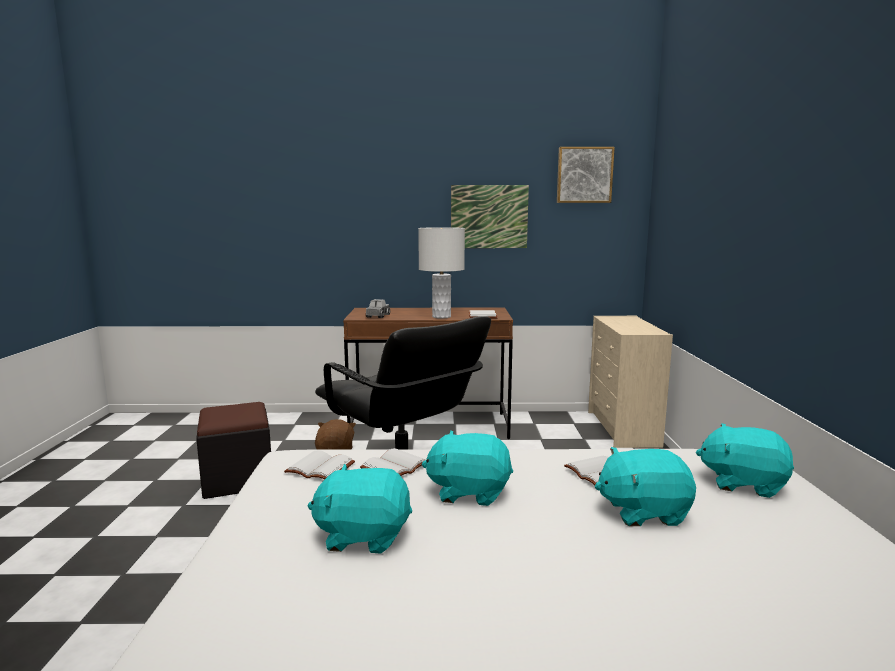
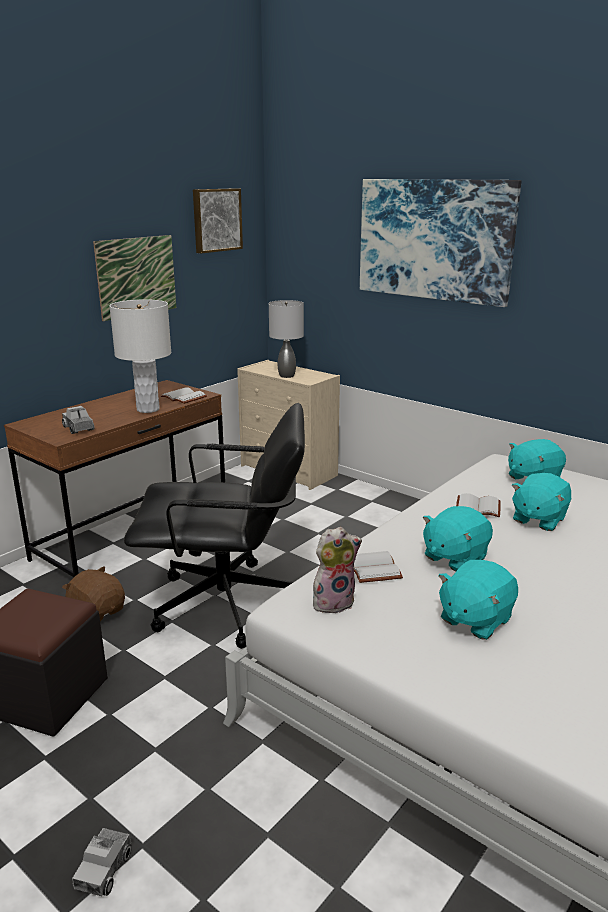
camera: 50 degrees left, 10 degrees up
(95, 570) = (104, 869): none -> toy truck
(318, 469) = (334, 602): white book -> plush toy
(620, 326) = (287, 376): none -> grey table lamp
(749, 175) = (434, 240): none -> picture

